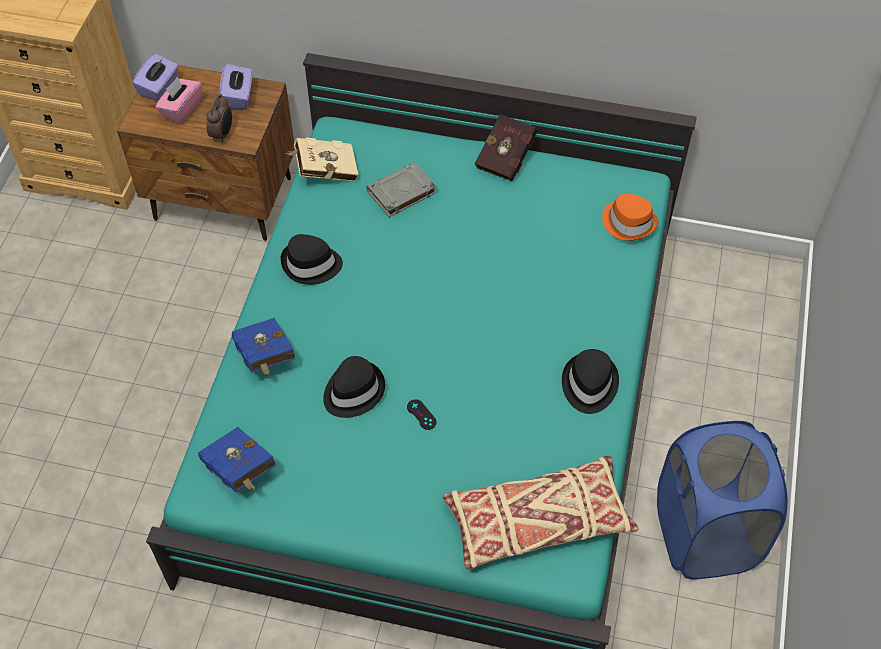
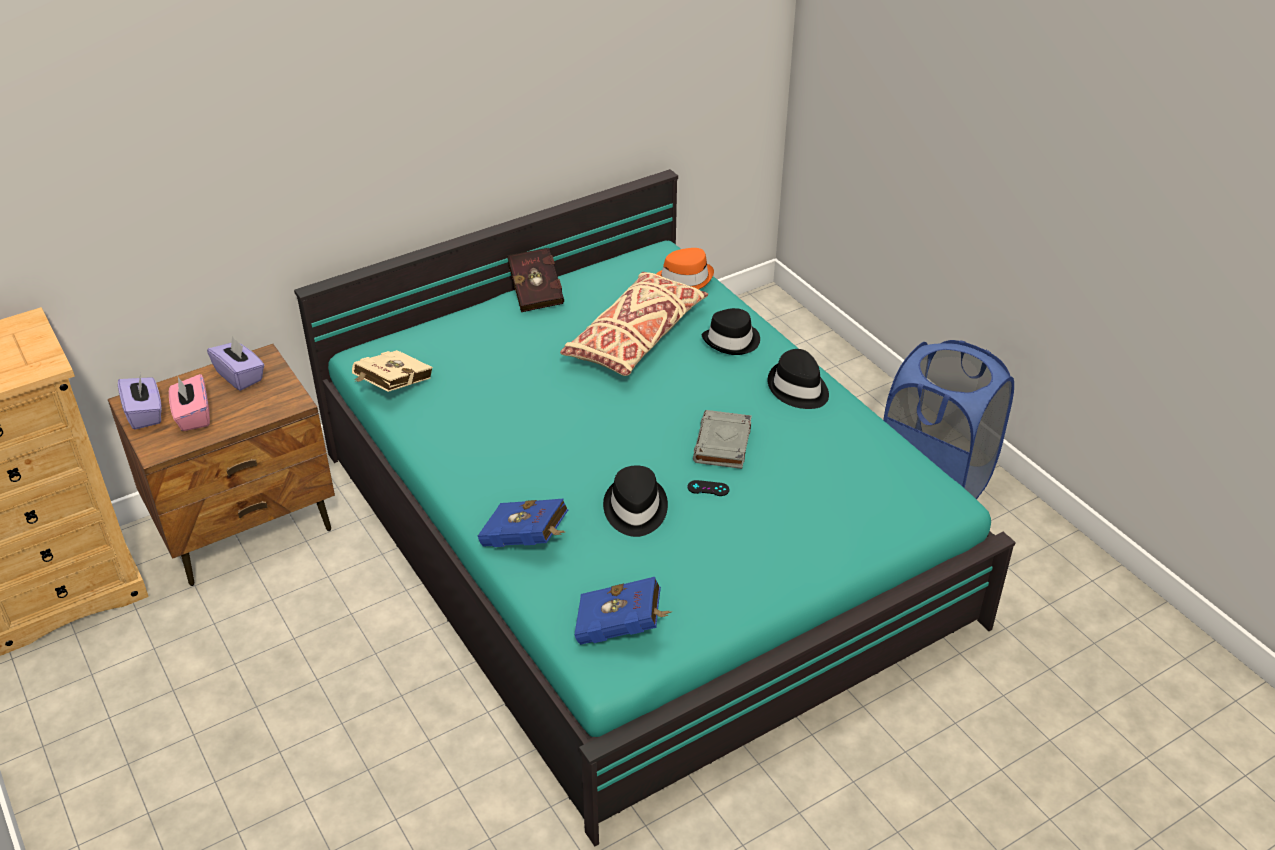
camera: 45 degrees left, 15 degrees down
(223, 134) = (263, 410): alarm clock -> none
(311, 265) = (474, 454): black hat -> black hat (732, 341)
(401, 193) = (482, 362): grey book -> grey book (723, 444)
(537, 521) = (884, 491): beige pillow -> beige pillow (635, 338)

